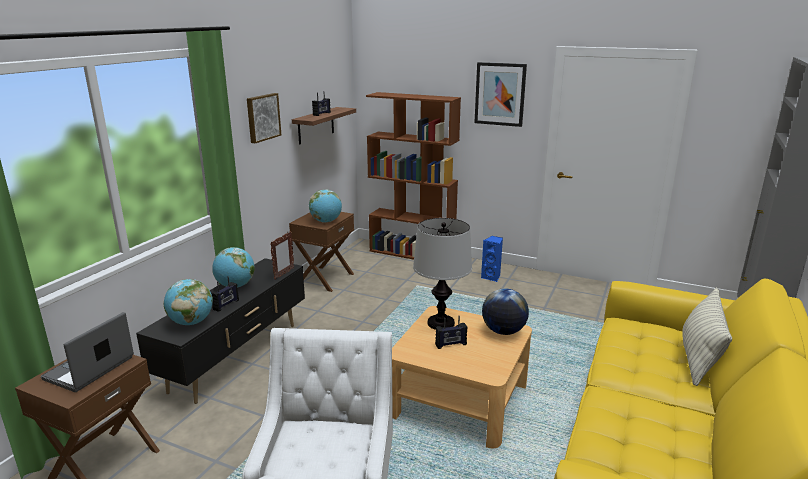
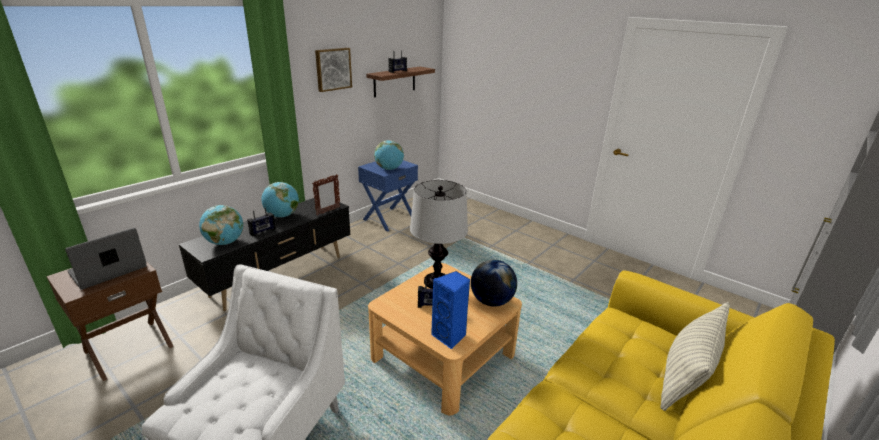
camera: 15 degrees right, 5 degrees up
(324, 278) = (388, 218): brown nightstand -> blue nightstand
(412, 254) = (476, 207): brown bookcase -> none
(492, 277) = (537, 241): blue speaker -> blue speaker (450, 336)
(500, 94) = (568, 64): picture -> none

